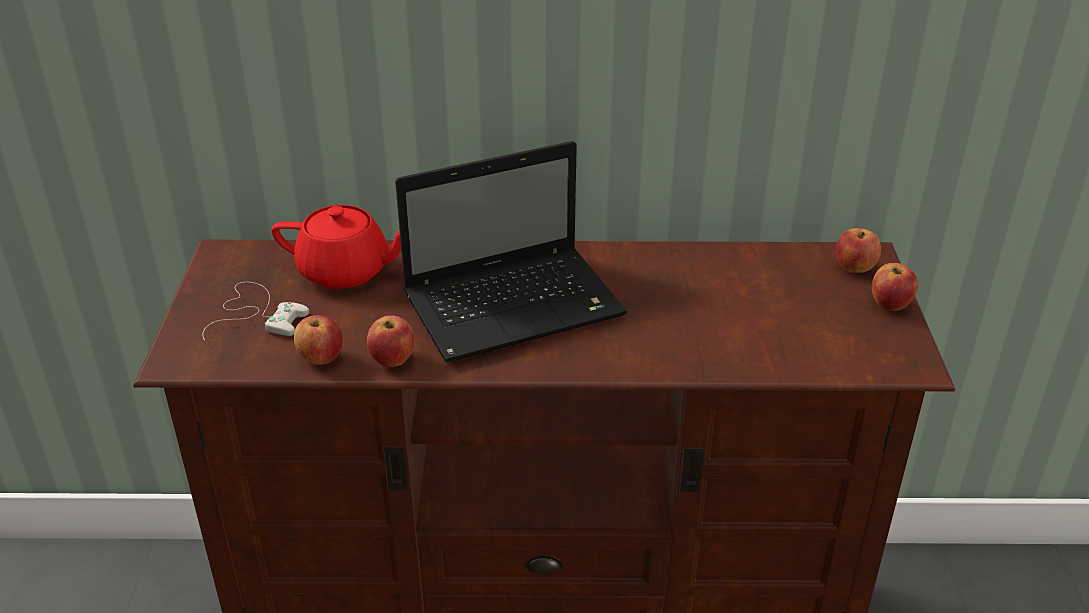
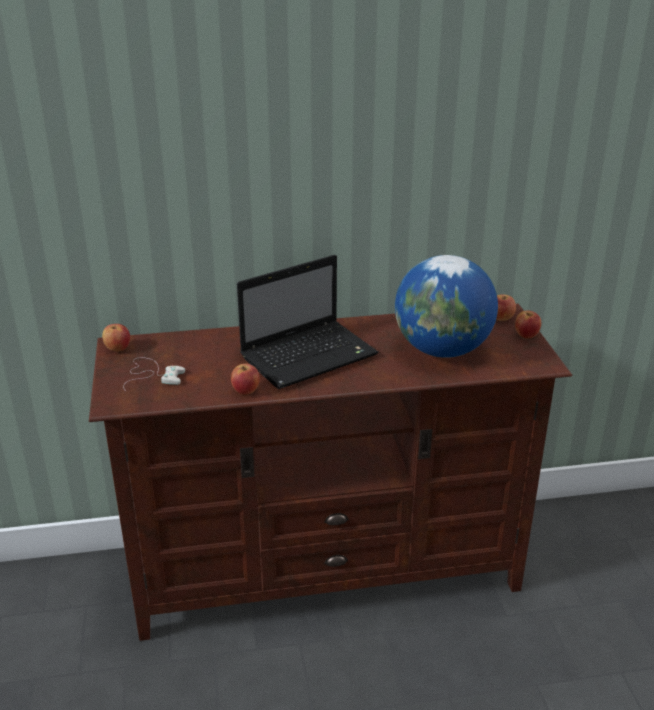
camera: 10 degrees left, 5 degrees down
(321, 358) = (201, 394): apple -> apple (118, 349)
(346, 271) = (199, 347): red teapot -> none
(737, 318) = (442, 350): none -> globe

